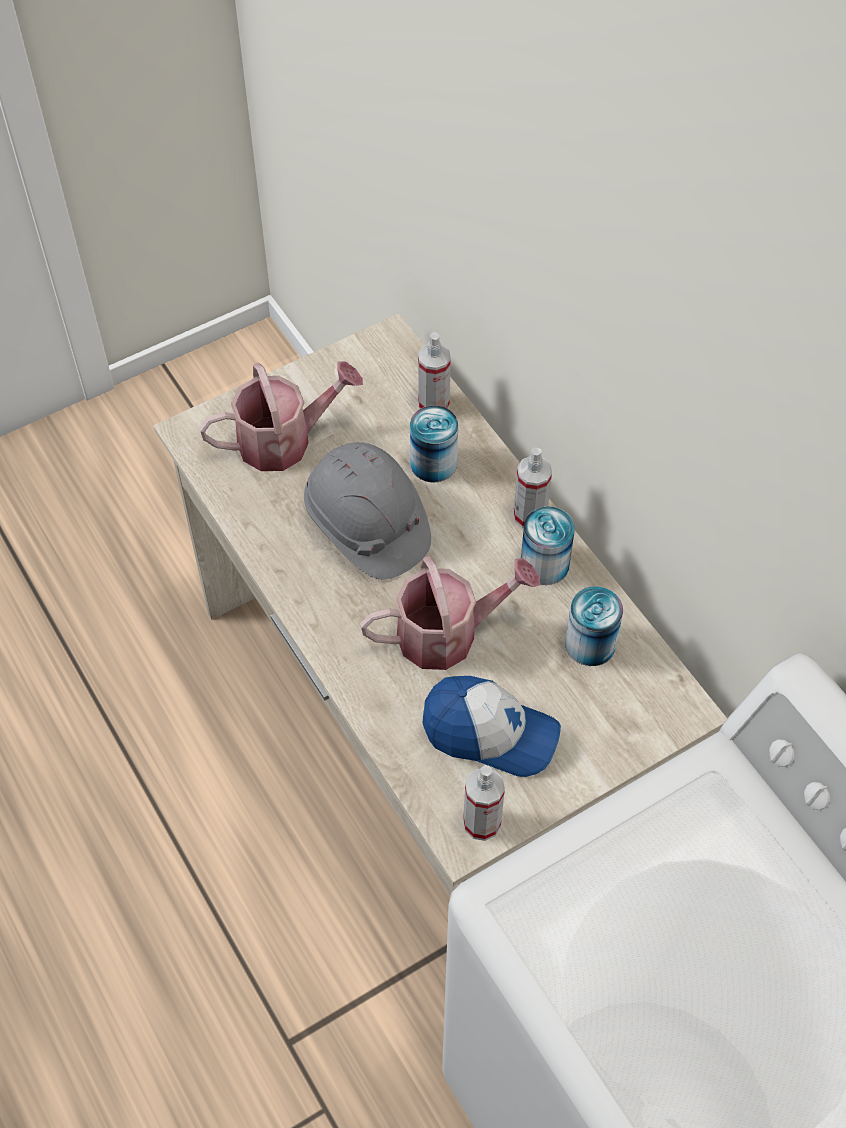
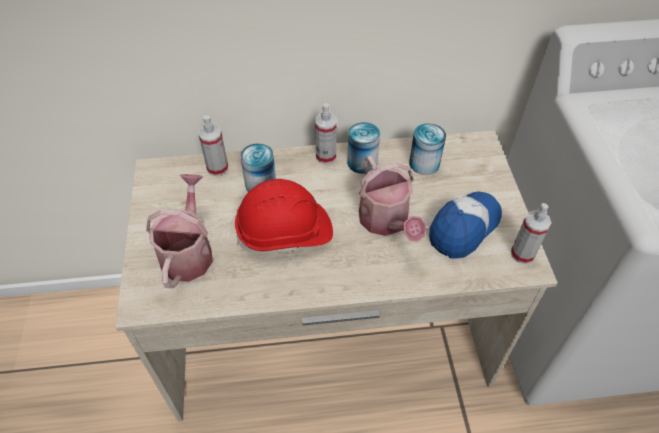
camera: 65 degrees left, 5 degrees down
(367, 525) = (285, 232): grey hard hat -> red hard hat
(448, 634) = (386, 222): watering can -> watering can turned 150 degrees clockwise

